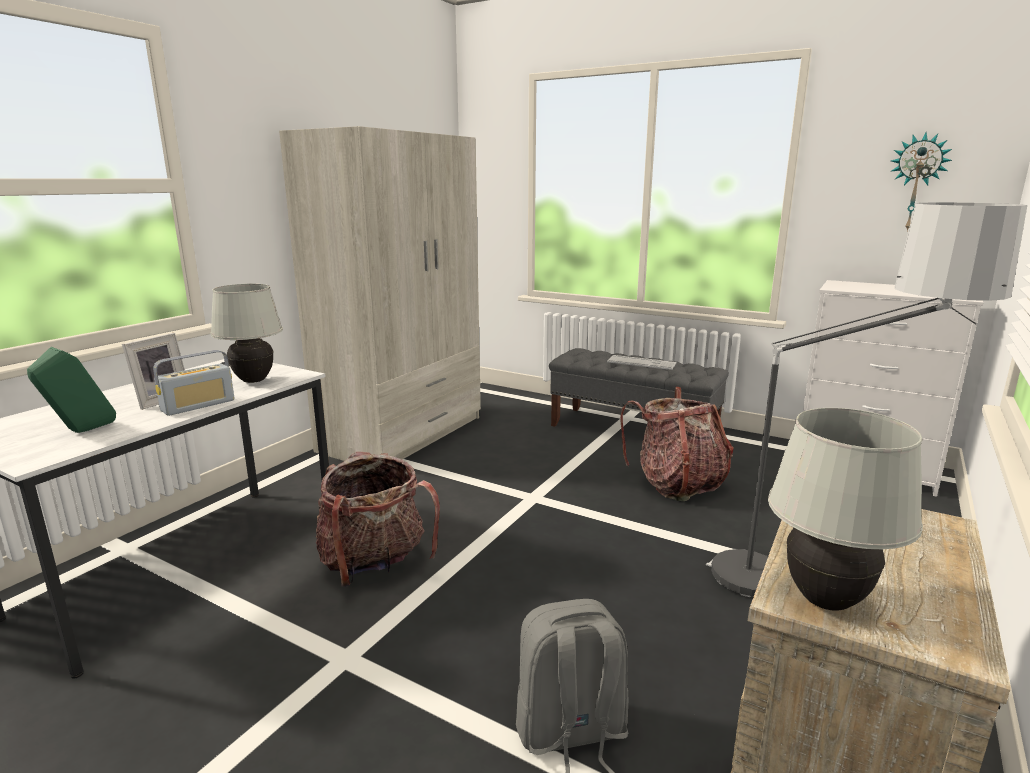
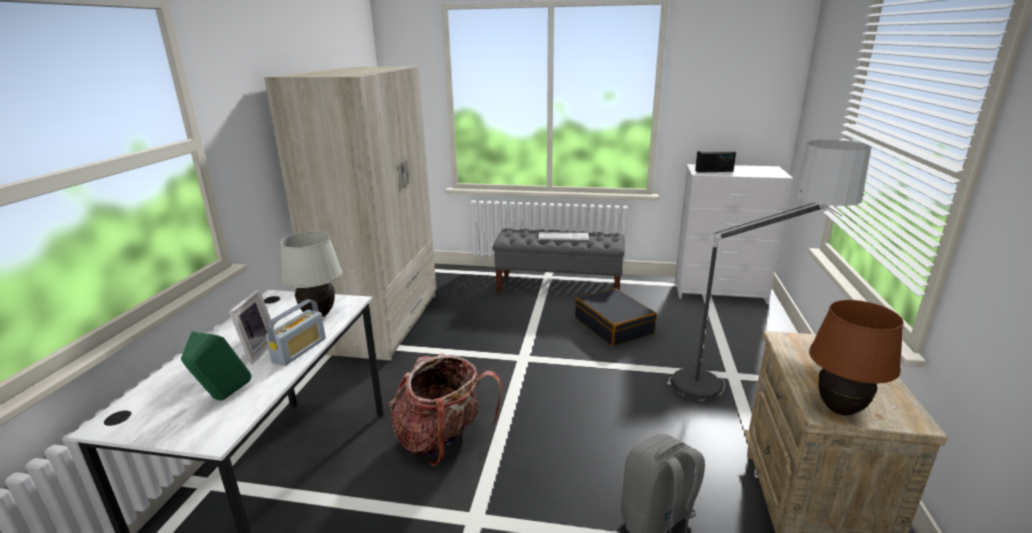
camera: 20 degrees left, 5 degrees up
(677, 484) = (614, 326): backpack -> black suitcase
(826, 600) = (840, 409): white table lamp -> brown table lamp
(859, 288) = (714, 171): none -> radio
(916, 182) = (740, 95): wall clock -> none

